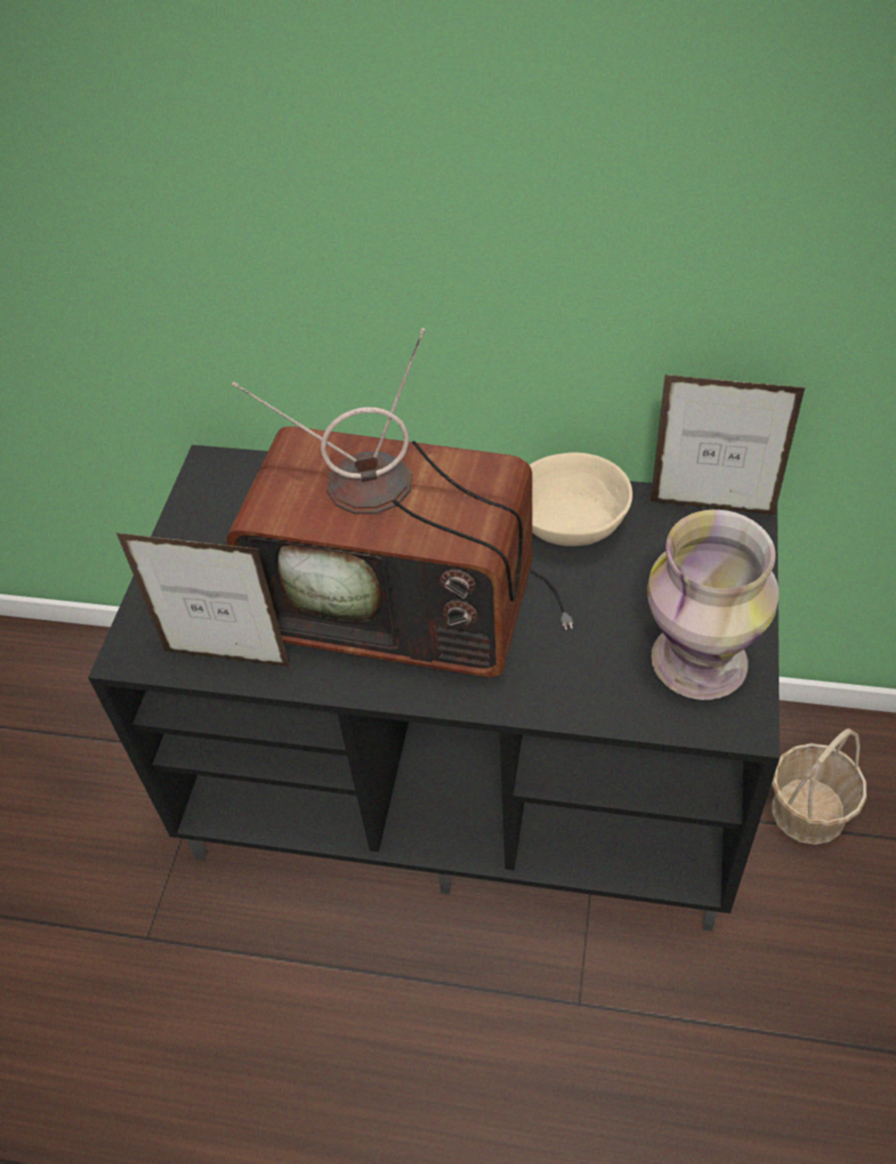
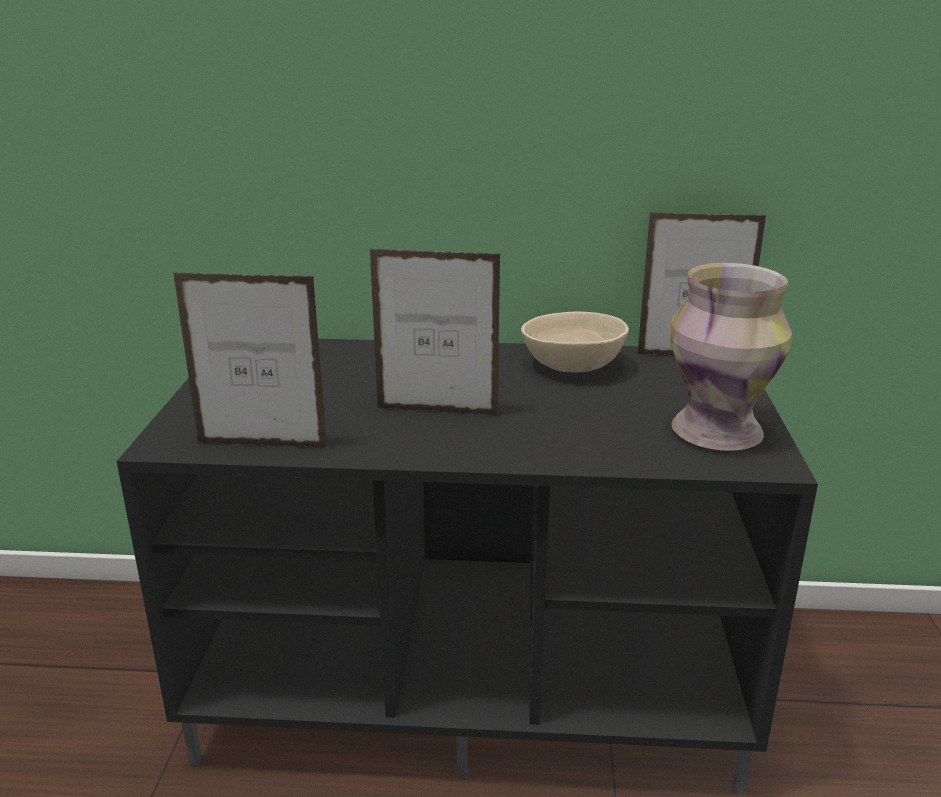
camera: 10 degrees left, 25 degrees down
(409, 607) = (437, 411): television -> picture frame
(807, 811) = (804, 688): basket -> none

